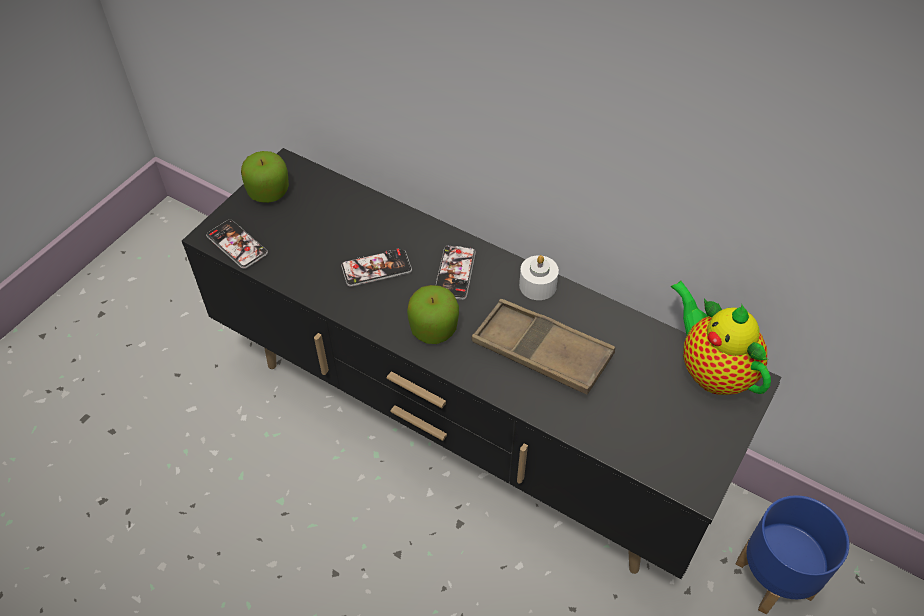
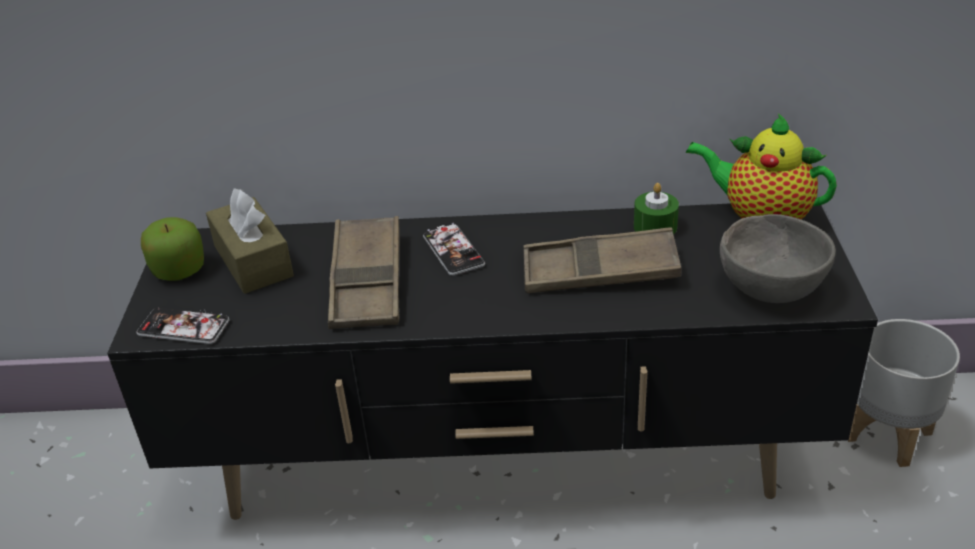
camera: 30 degrees left, 15 degrees down
(318, 209) = (253, 261): none -> brown tissue box
(376, 268) = (367, 281): phone -> brown tray
(434, 328) = (476, 300): apple -> none
(537, 285) = (544, 226): white candle -> none
(620, 332) = (655, 227): none -> green candle
(655, 442) = (770, 288): none -> grey bowl
(775, 578) = (889, 434): blue planter -> grey planter

